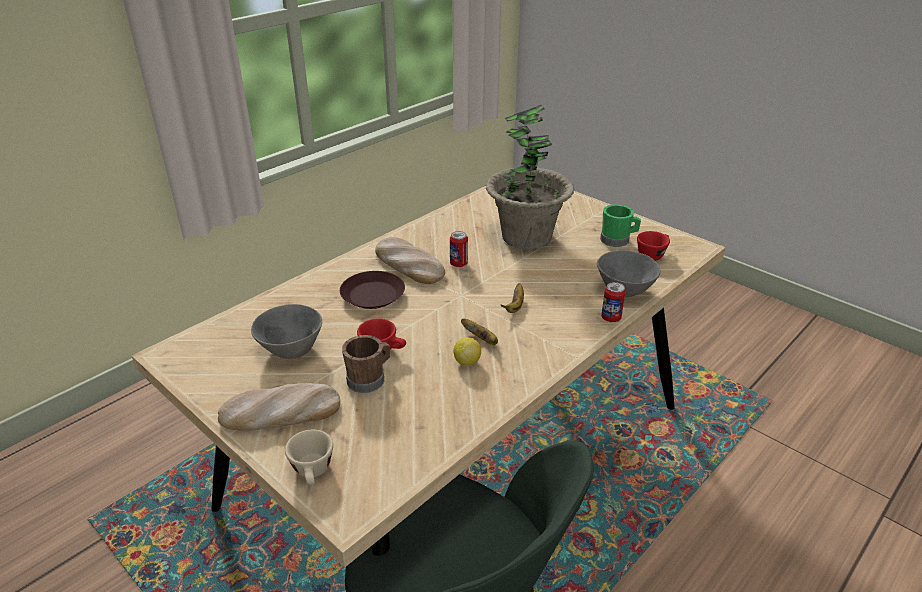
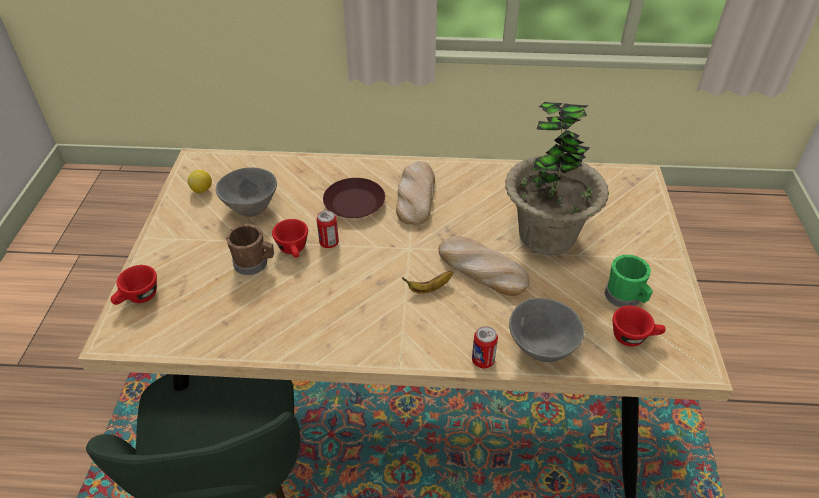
camera: 50 degrees right, 10 degrees up
(280, 413) = (182, 246): bread -> bread (481, 269)
(313, 472) = (138, 298): beige cup -> red cup
(458, 264) = (451, 221): can -> can (329, 243)
(467, 361) = (324, 303): lemon -> lemon (202, 190)
(481, 339) = (362, 294): banana -> none

